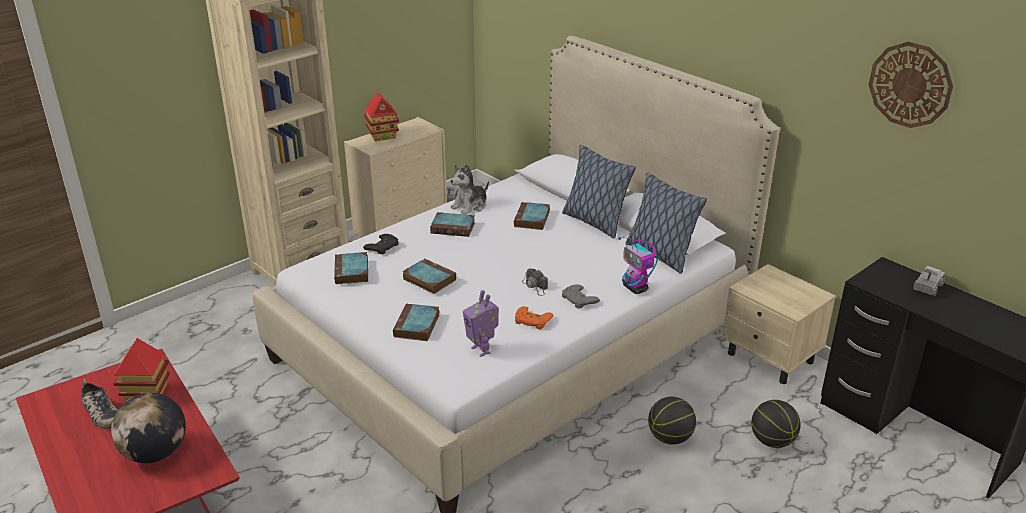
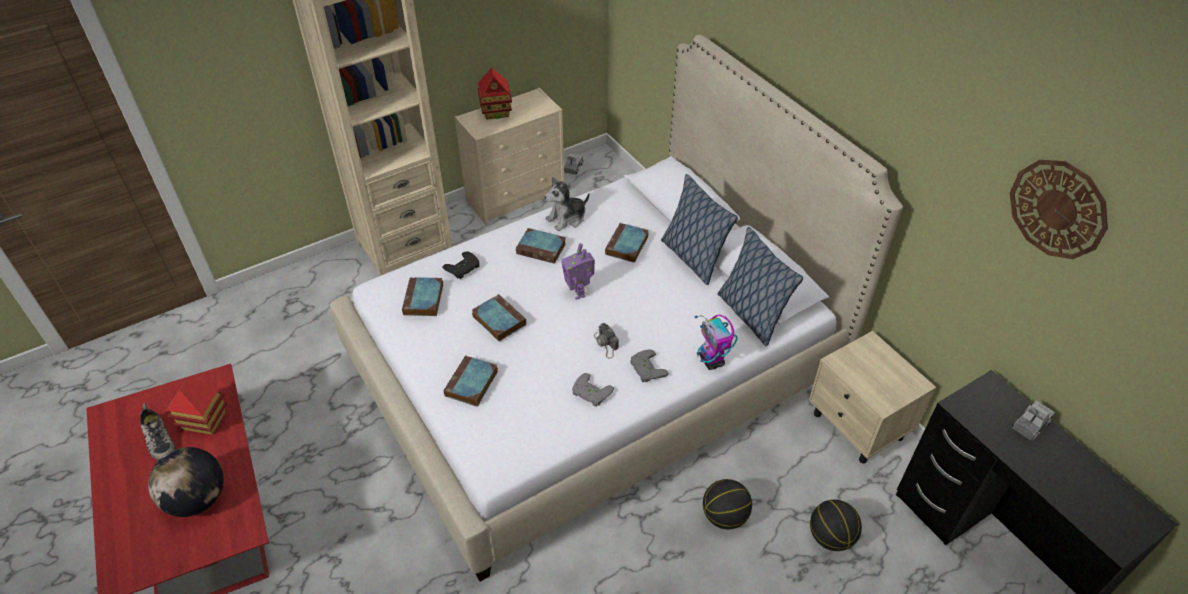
camera: 10 degrees right, 15 degrees up
(481, 350) = (529, 426): toy robot -> toy robot (578, 292)
(531, 321) = (590, 393): orange game controller -> grey game controller

